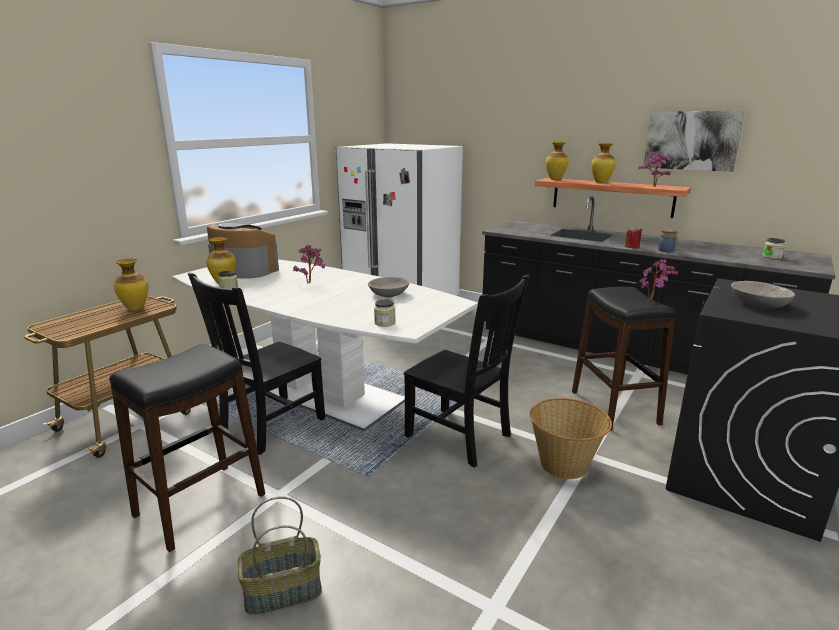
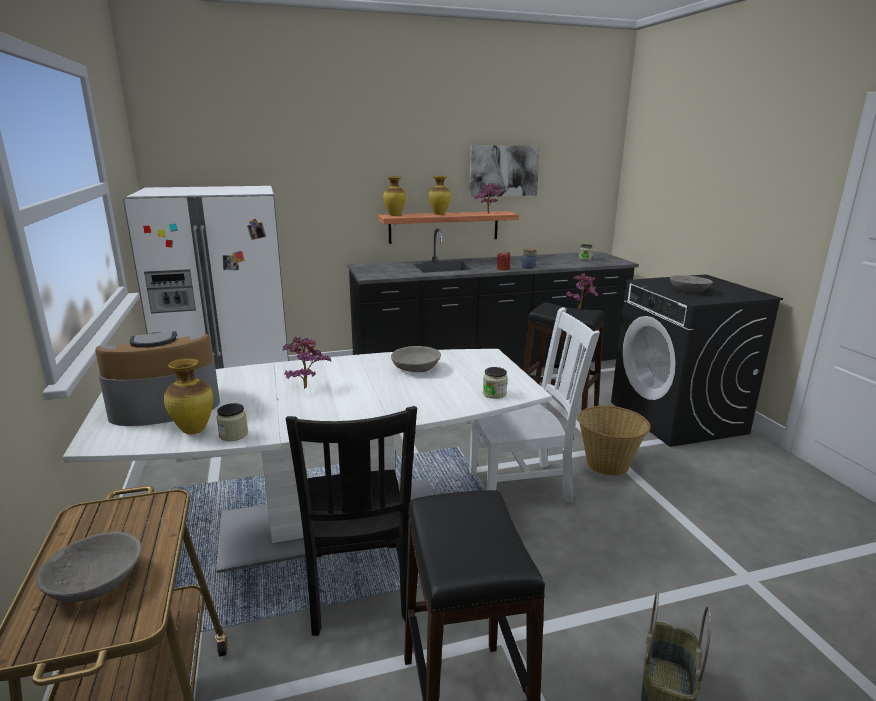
camera: 50 degrees left, 0 degrees up
(90, 320) = (96, 582): none -> grey bowl
(135, 308) = (124, 526): vase -> none
(461, 437) = (523, 486): black chair -> white chair

